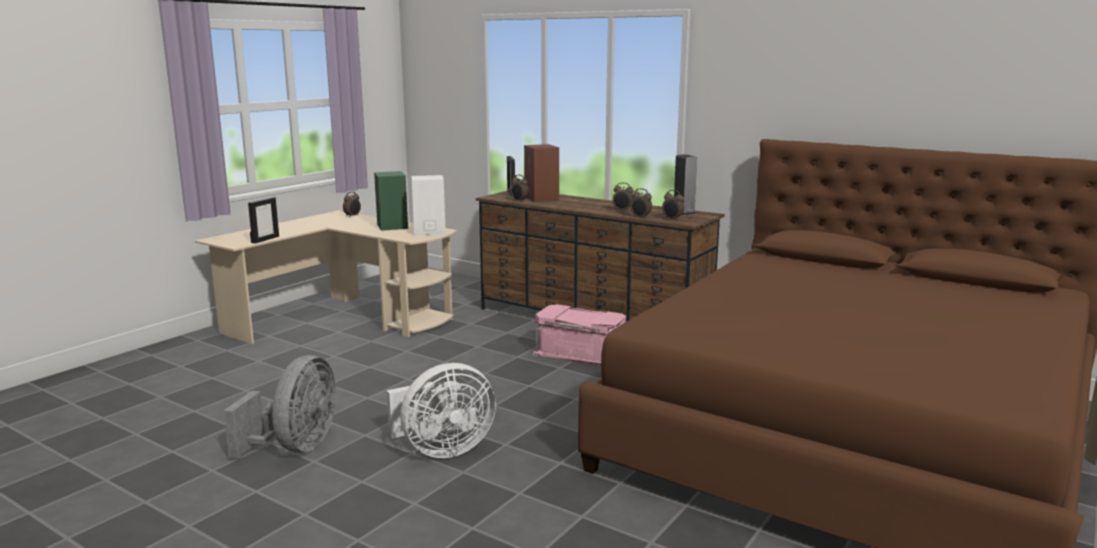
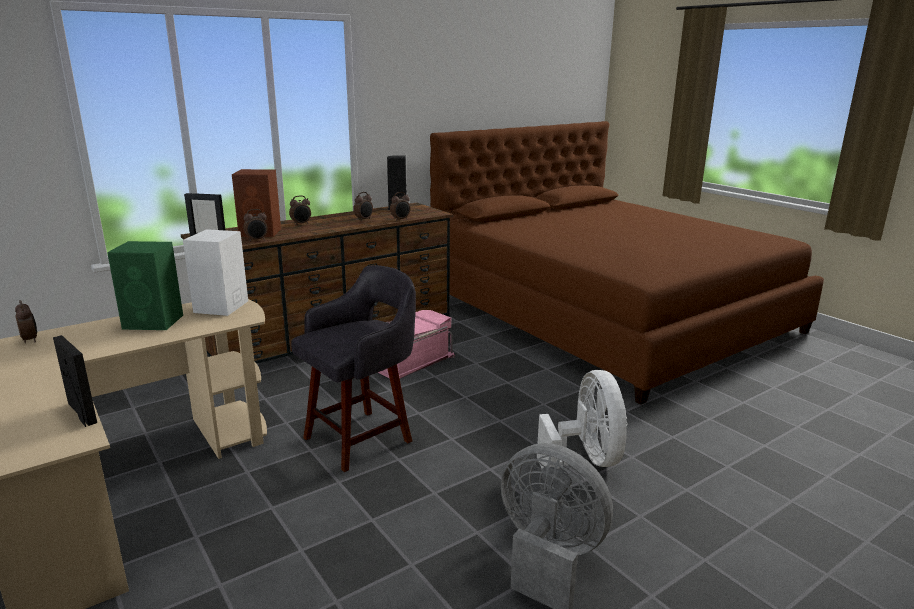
camera: 70 degrees left, 5 degrees up
(431, 362) = (362, 438): none -> grey stool
(672, 219) = (419, 214): alarm clock -> alarm clock (301, 224)

